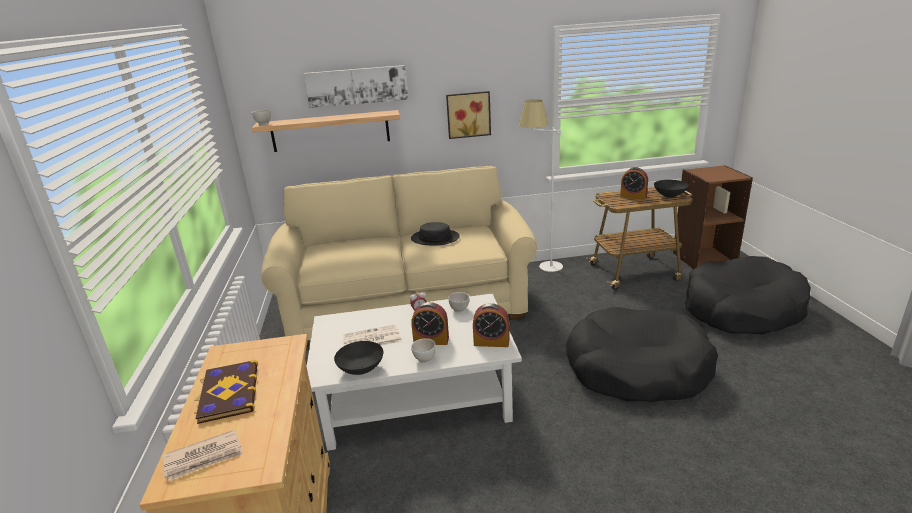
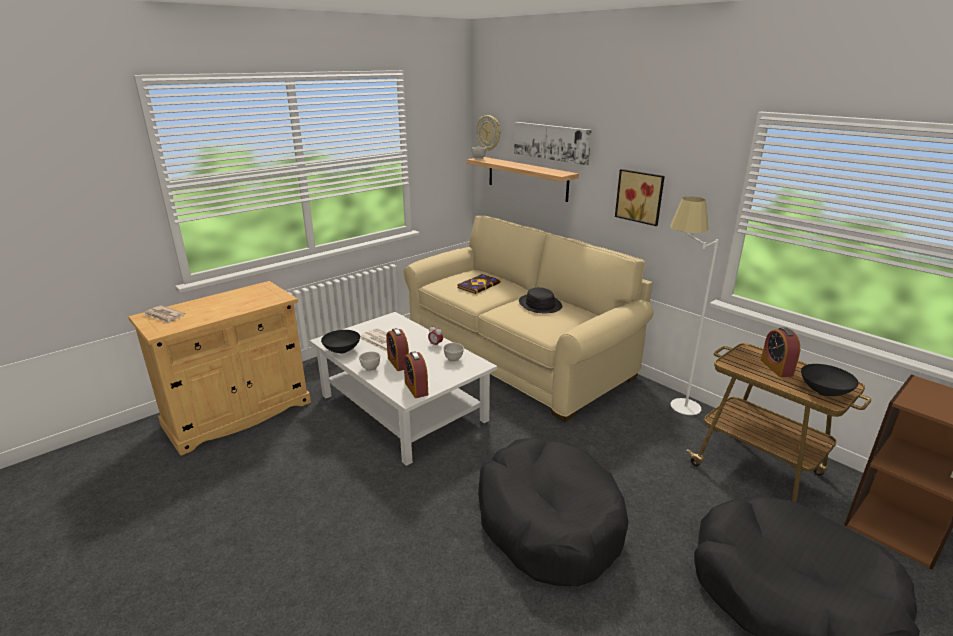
camera: 55 degrees right, 0 degrees up
(228, 393) = (223, 301): book -> book (478, 285)
(260, 93) = (489, 133): none -> wall clock

